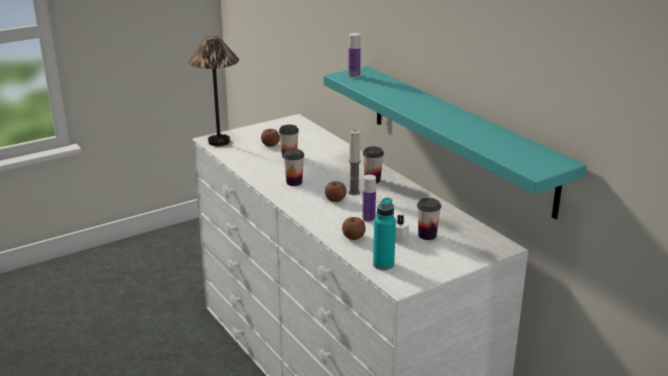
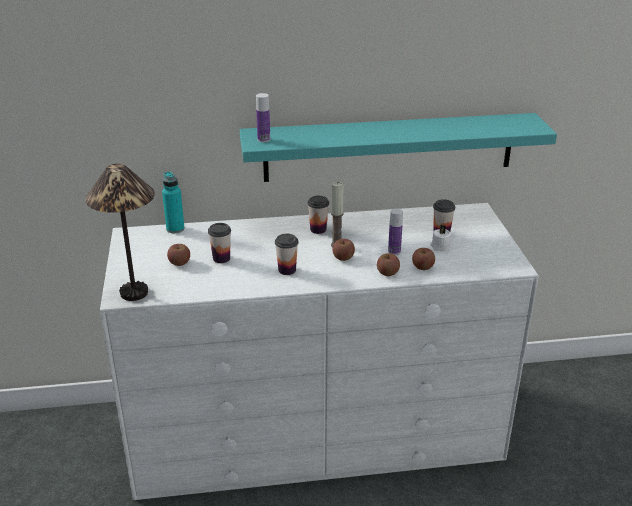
camera: 65 degrees left, 5 degrees up
(328, 223) = (387, 273): none -> apple
(383, 264) = (479, 265): turquoise bottle -> turquoise bottle (175, 229)

